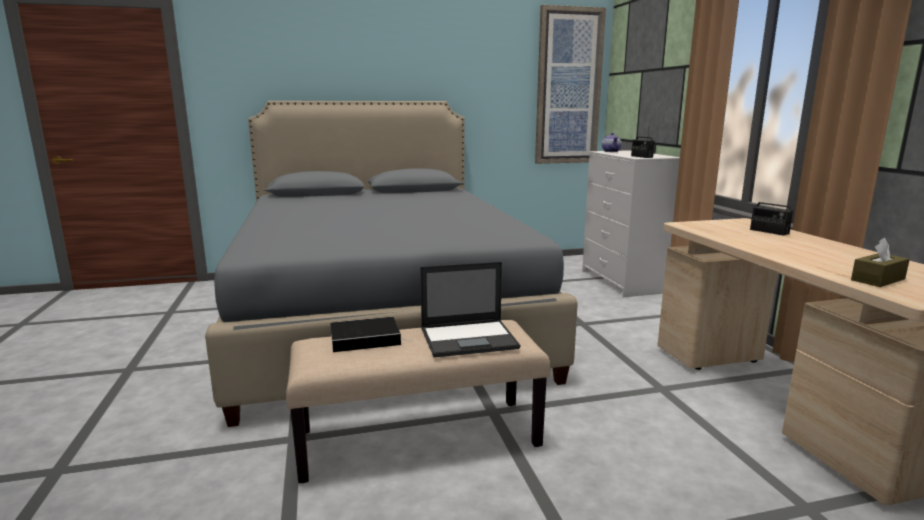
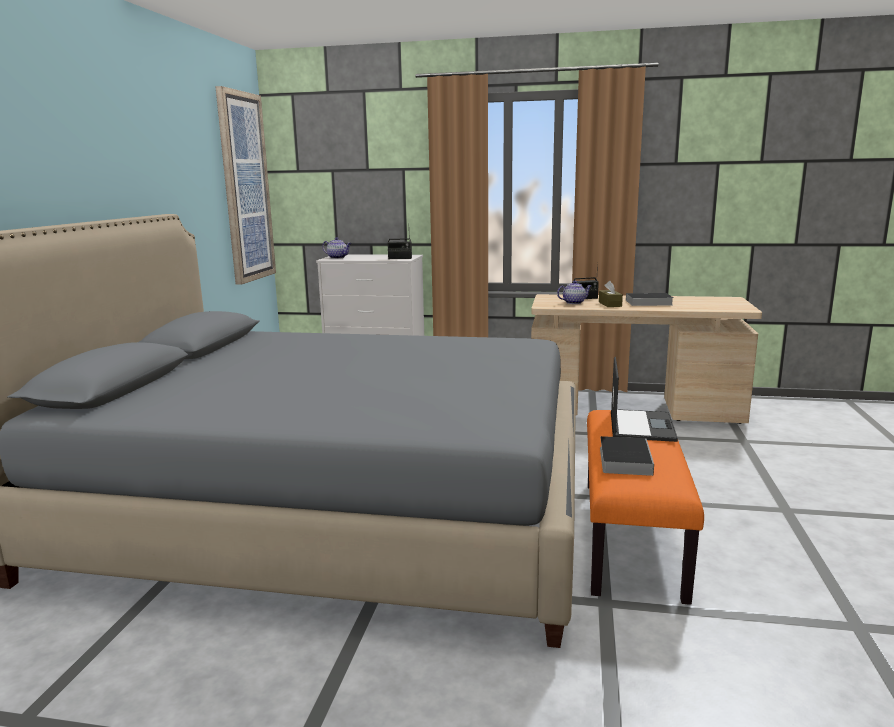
camera: 65 degrees left, 0 degrees up
(419, 438) = (629, 536): beige bench -> orange bench
(730, 230) = (574, 302): none -> teapot
(814, 253) = (647, 303): none -> book
(877, 279) = (709, 306): brown tissue box -> brown tissue box (610, 304)

